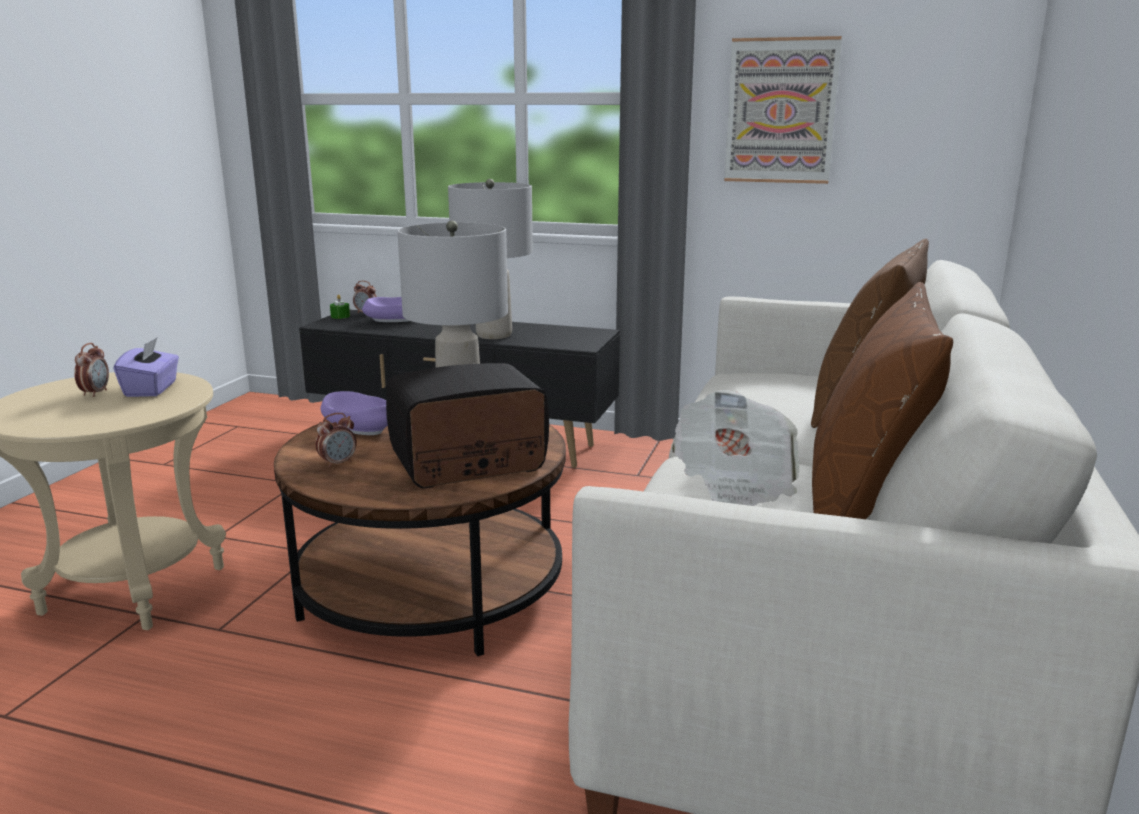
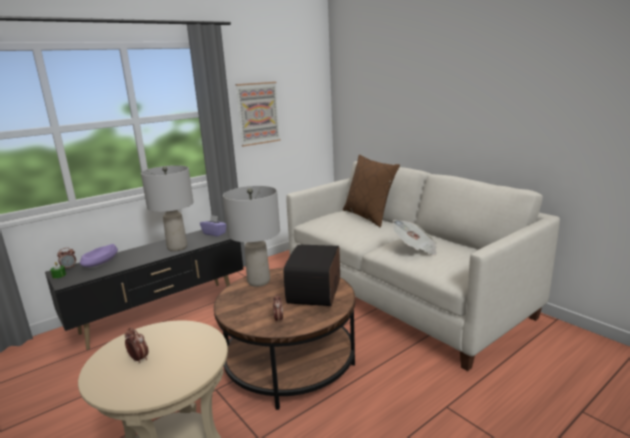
camera: 55 degrees left, 0 degrees up
(152, 389) = (162, 339): purple tissue box -> purple tissue box (214, 233)
(359, 428) = (239, 306): purple bowl -> none
(862, 511) = (447, 240): brown pillow -> none

